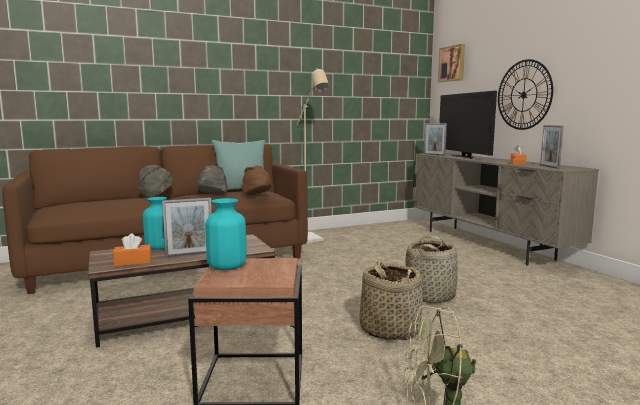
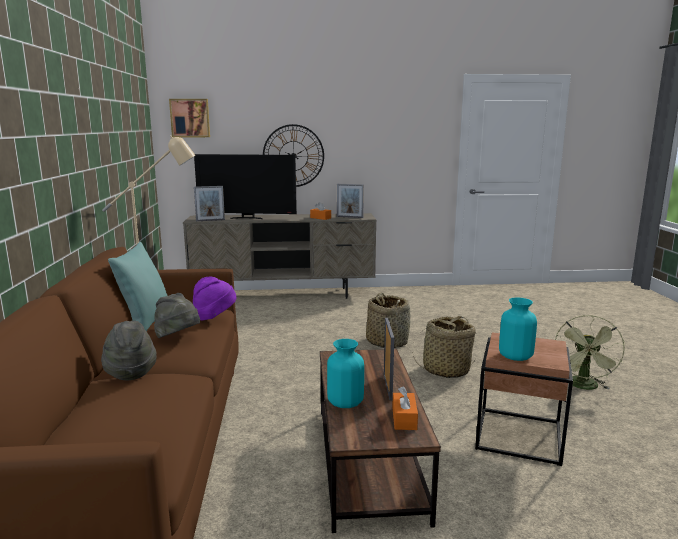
camera: 70 degrees left, 5 degrees up
(257, 196) = (215, 317): brown hat -> purple hat

